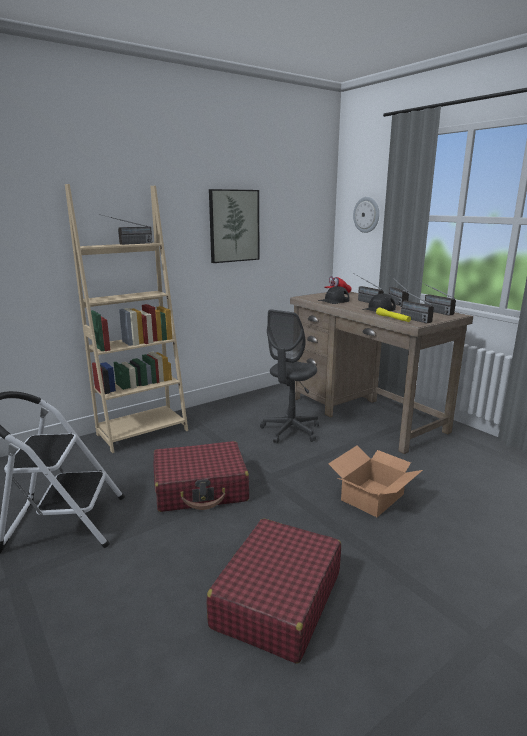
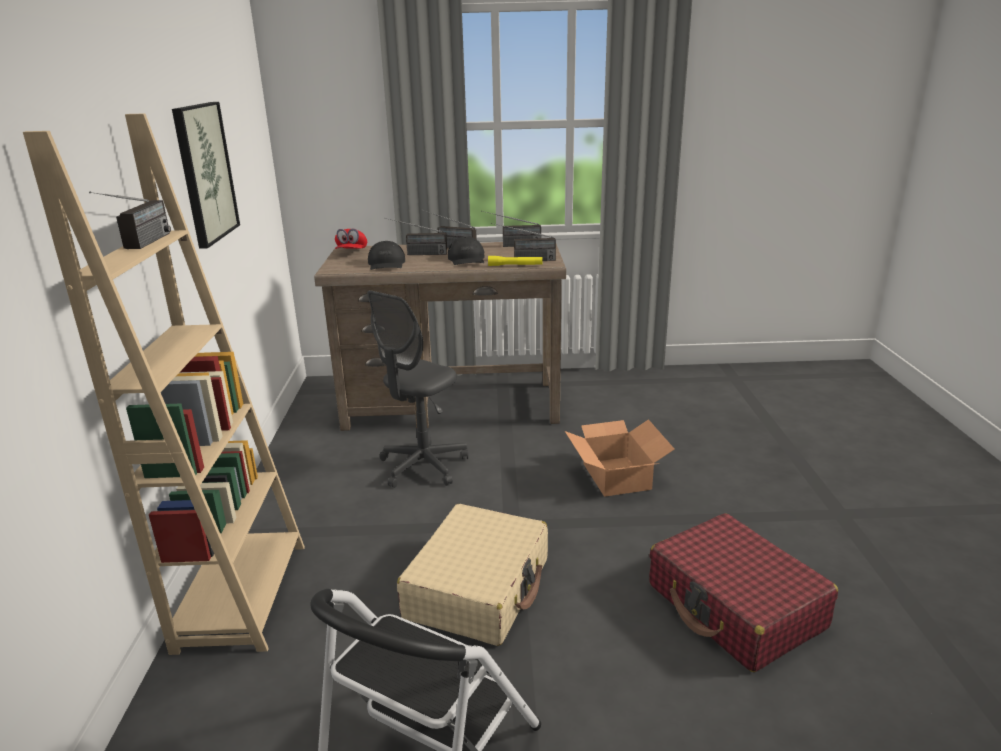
camera: 55 degrees left, 5 degrees up
(201, 488) = (478, 588): red suitcase -> beige suitcase
(290, 431) = (423, 466): grey office chair -> grey office chair turned 60 degrees clockwise
(366, 214) = (339, 127): wall clock -> none

